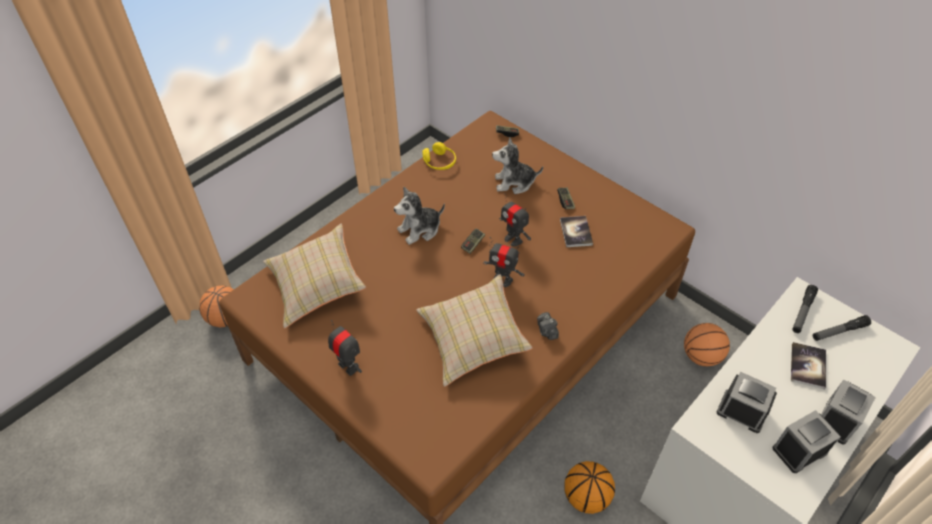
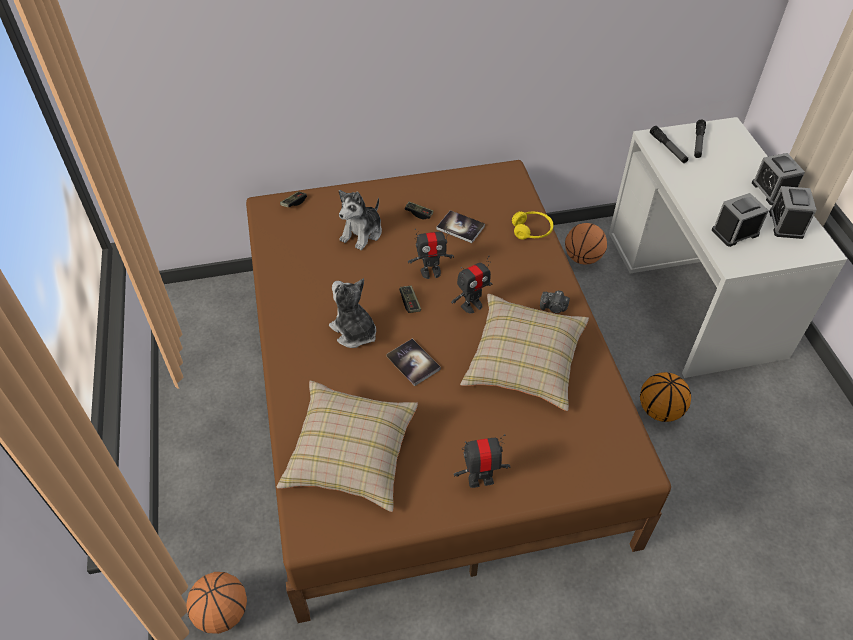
camera: 55 degrees left, 0 degrees up
(420, 230) = (354, 332): plush toy -> plush toy turned 135 degrees clockwise
(439, 162) = (278, 270): yellow headphones -> yellow headphones (532, 230)
(807, 366) = (717, 176): book -> book (413, 363)

